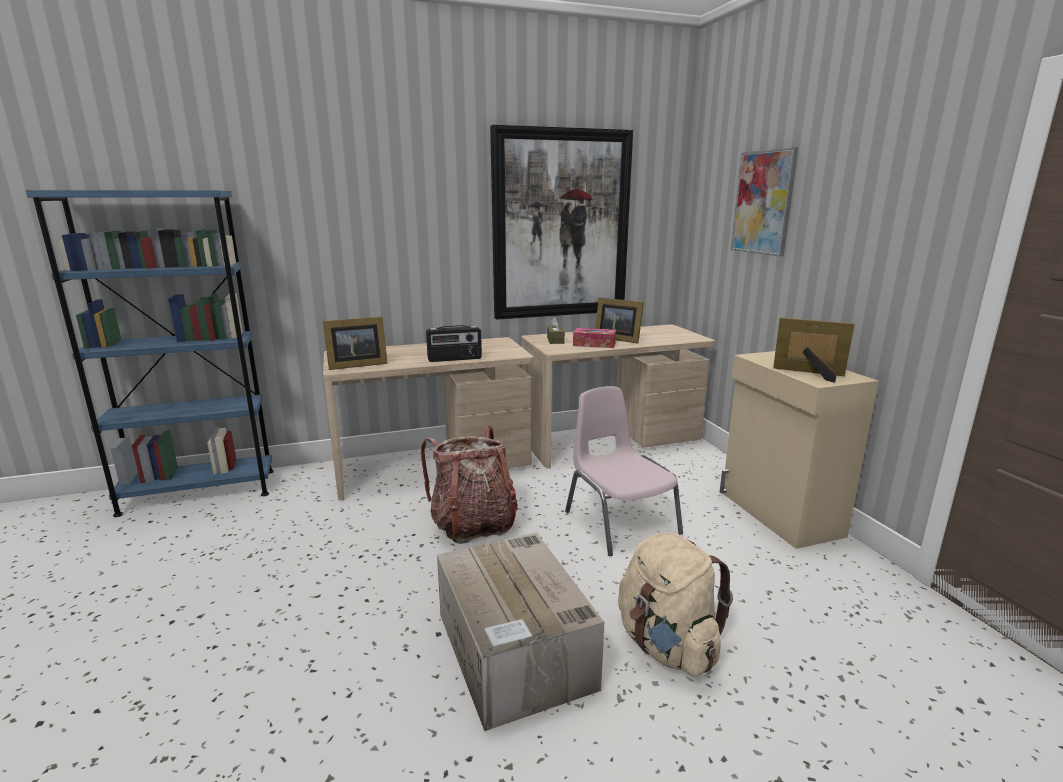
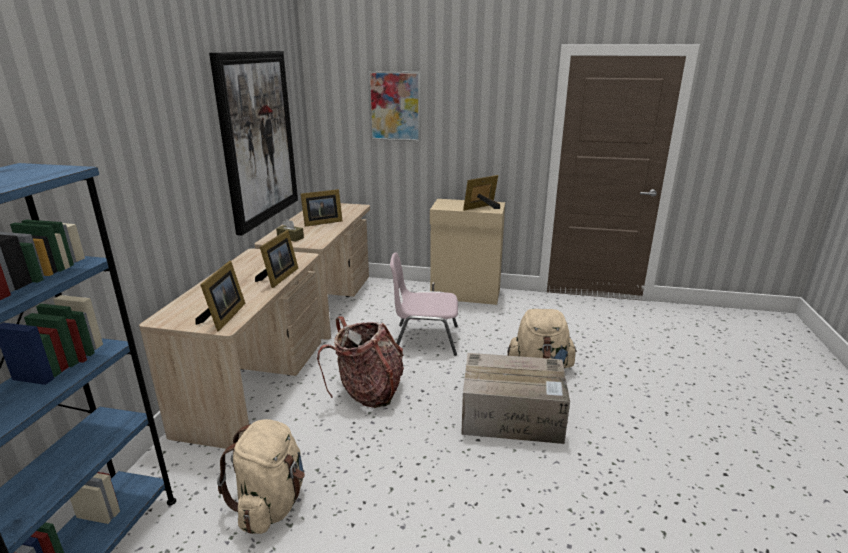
camera: 60 degrees left, 5 degrees up
(274, 536) = (271, 504): none -> beige backpack
(454, 359) = (278, 277): radio -> picture frame
(594, 344) = (322, 231): tissue box -> none

